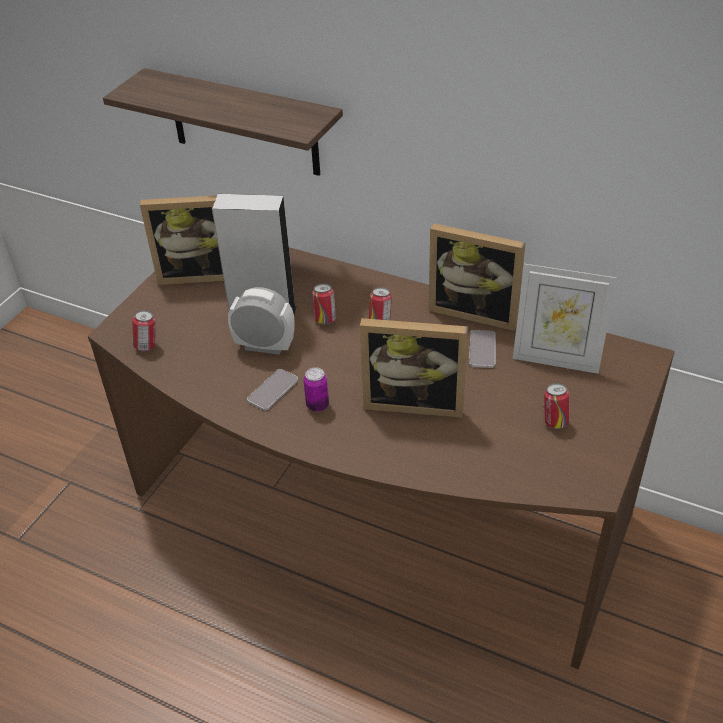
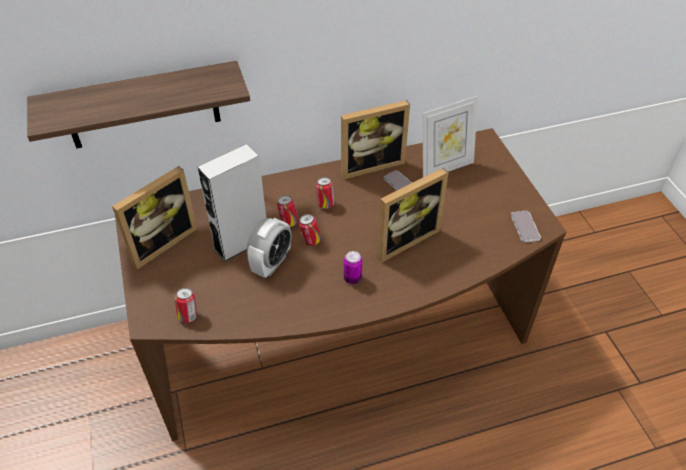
camera: 45 degrees left, 5 degrees up
(264, 346) = (271, 263): alarm clock -> alarm clock turned 150 degrees clockwise
(273, 390) = (313, 288): phone -> phone (525, 227)
(554, 422) = (485, 203): can -> can (310, 241)

